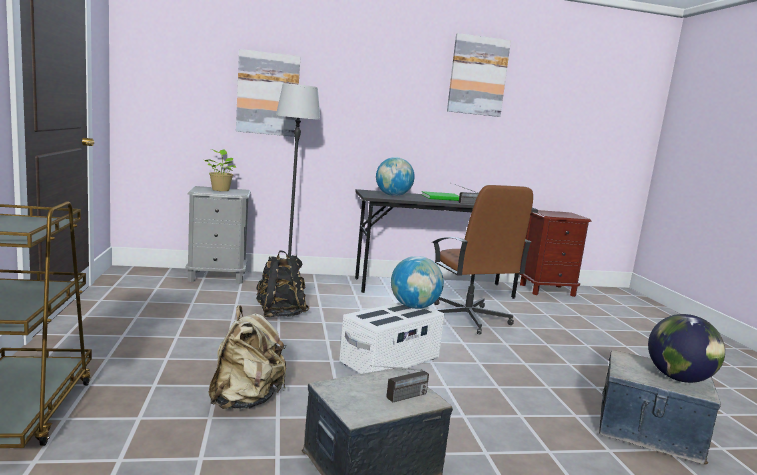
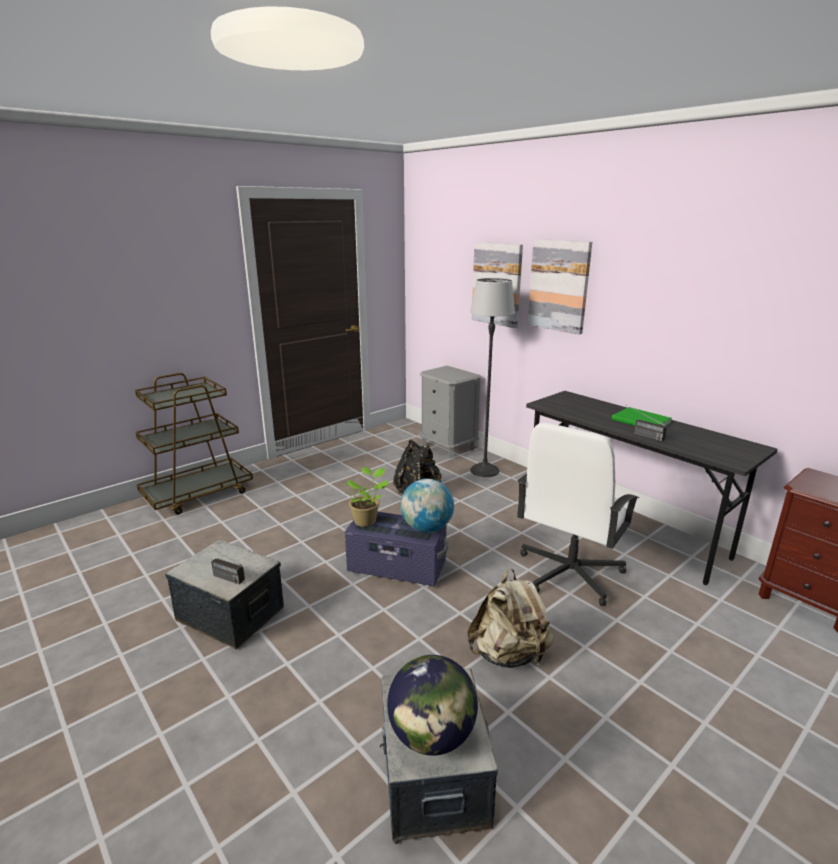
camera: 60 degrees right, 10 degrees up
(220, 190) = (452, 372): potted plant -> potted plant (366, 520)
(246, 400) = (270, 540): beige backpack -> beige backpack (509, 654)
(390, 361) = (397, 567): white storage box -> purple storage box
(393, 195) = (576, 406): globe -> none
(467, 318) = (569, 573): brown office chair -> white office chair
(477, 76) = (730, 254): picture -> picture (559, 285)

